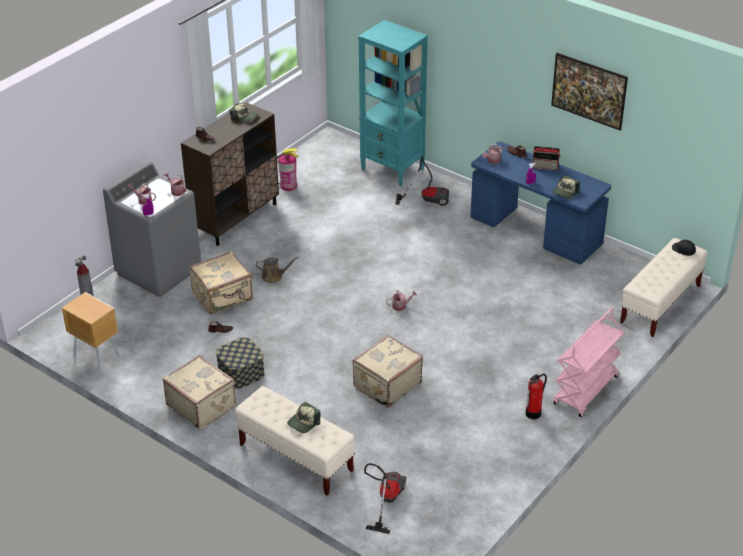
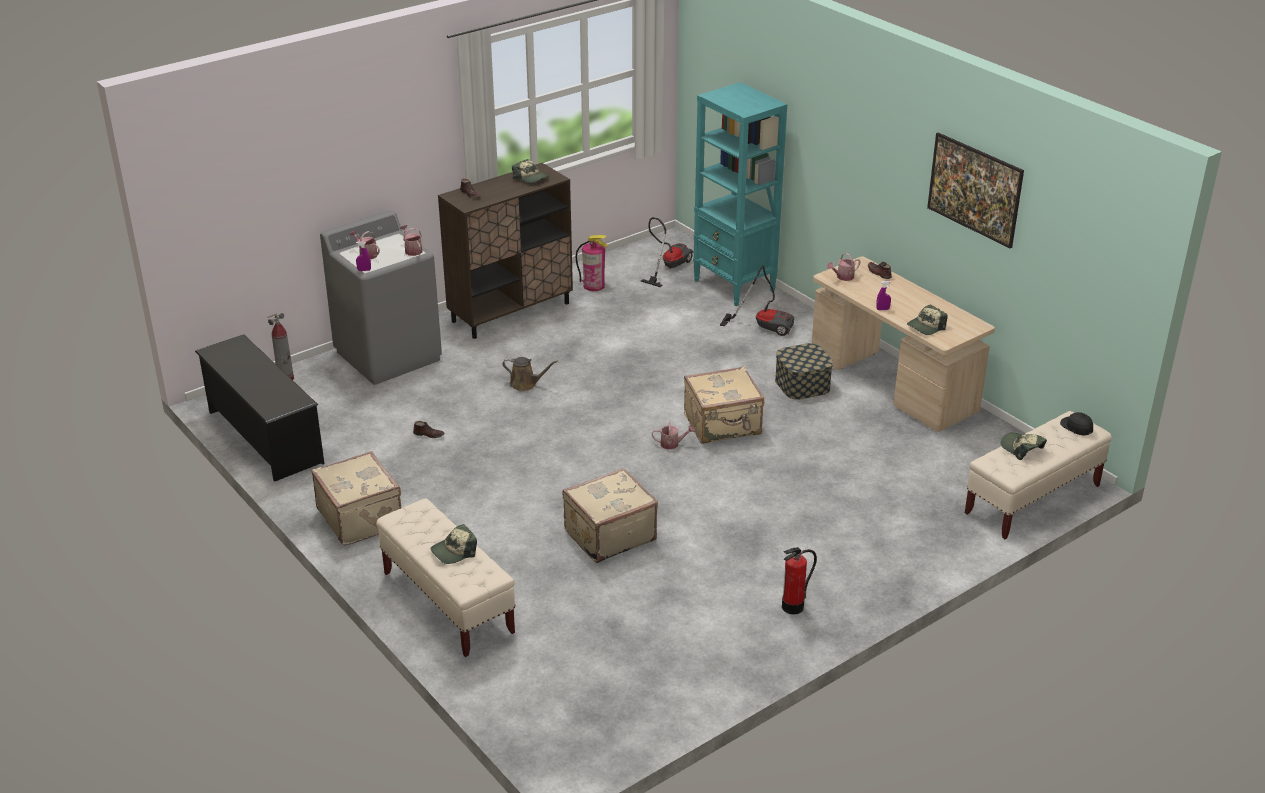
camera: 15 degrees right, 5 degrees down
(96, 354) = (264, 437): brown nightstand -> black shoe rack
(223, 297) = (451, 397): beige suitcase -> beige suitcase (723, 425)
(241, 372) = (429, 488): storage box -> storage box (802, 384)
(386, 500) = (540, 679): vacuum cleaner -> vacuum cleaner (668, 267)
(535, 232) = (892, 384): blue desk -> beige desk
(546, 167) = (912, 294): radio -> none
(586, 391) = (880, 591): pink cart -> none
(654, 272) = (1021, 448): none -> cap

